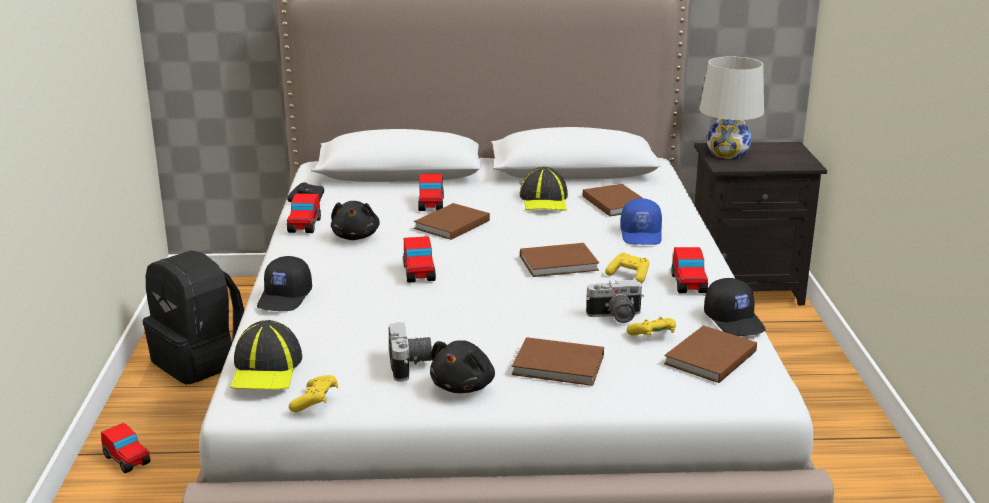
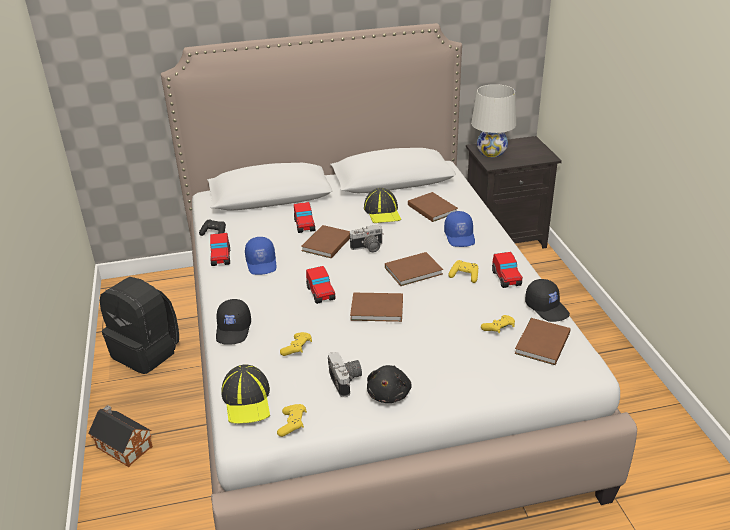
camera: 10 degrees left, 10 degrees up
(127, 460) = (123, 445): toy car -> toy house
(356, 236) = (262, 263): black plush toy -> blue cap
(359, 324) = (297, 349): none -> yellow game controller
(560, 366) = (447, 366): brown book -> brown book (378, 310)
(615, 317) = (468, 315): camera -> camera (368, 248)

